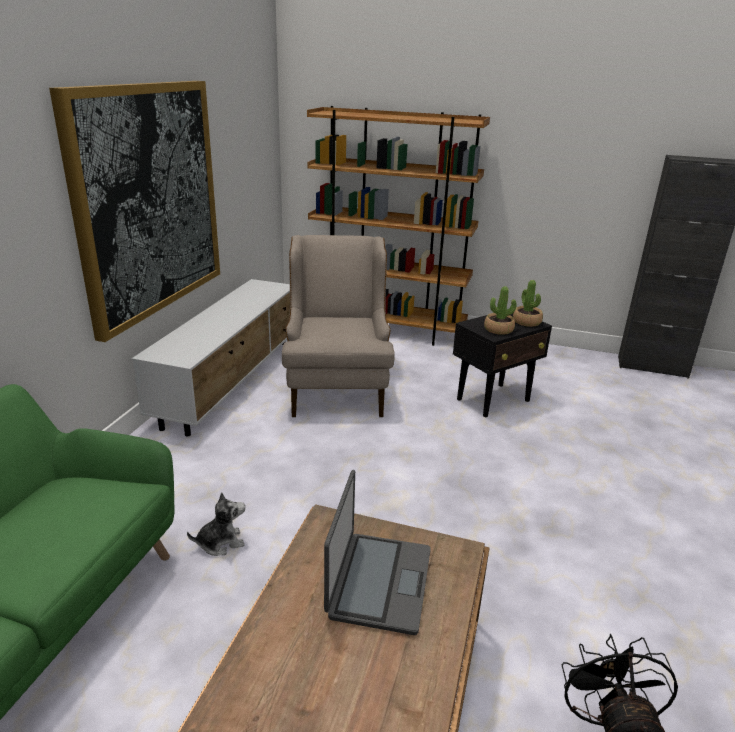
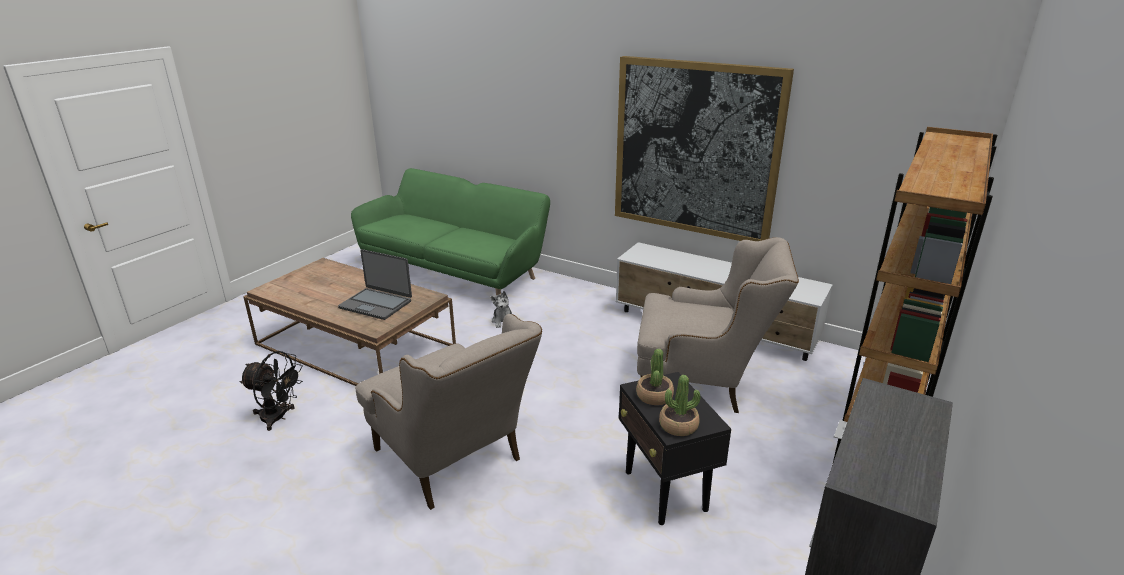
camera: 105 degrees right, 0 degrees up
(546, 516) = (455, 462): none -> beige armchair

